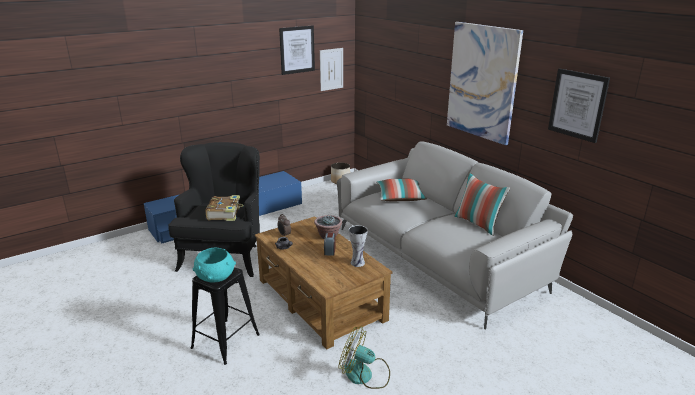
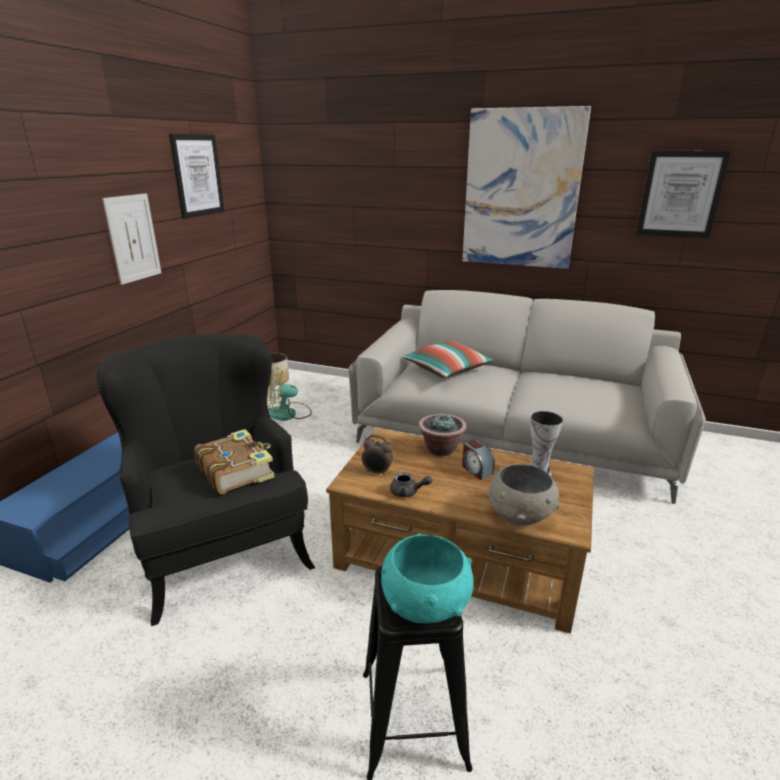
camera: 35 degrees left, 0 degrees up
(317, 274) = (520, 515): none -> grey bowl
(331, 69) = (242, 210): picture -> picture (133, 238)
(365, 374) = (665, 644): fan -> fan (288, 414)
(478, 224) = (573, 375): pillow -> none

